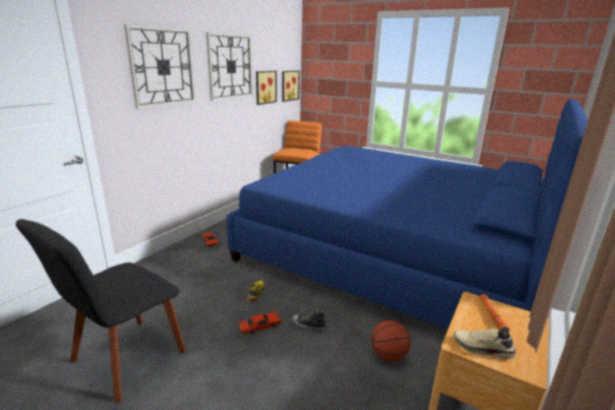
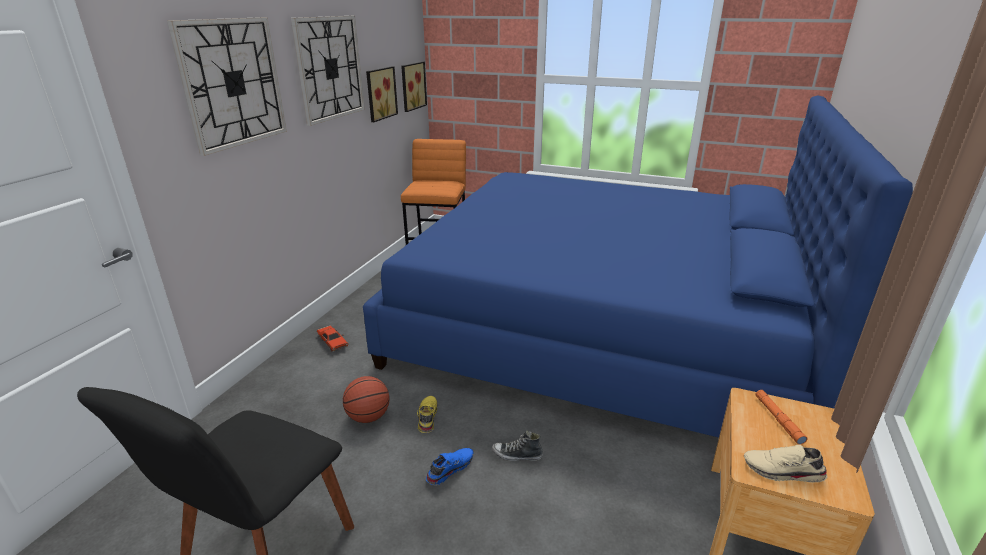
camera: 10 degrees left, 5 degrees up
(260, 326) = (449, 468): red toy car -> blue shoe
(388, 355) = (635, 483): basketball -> basketball (368, 417)

